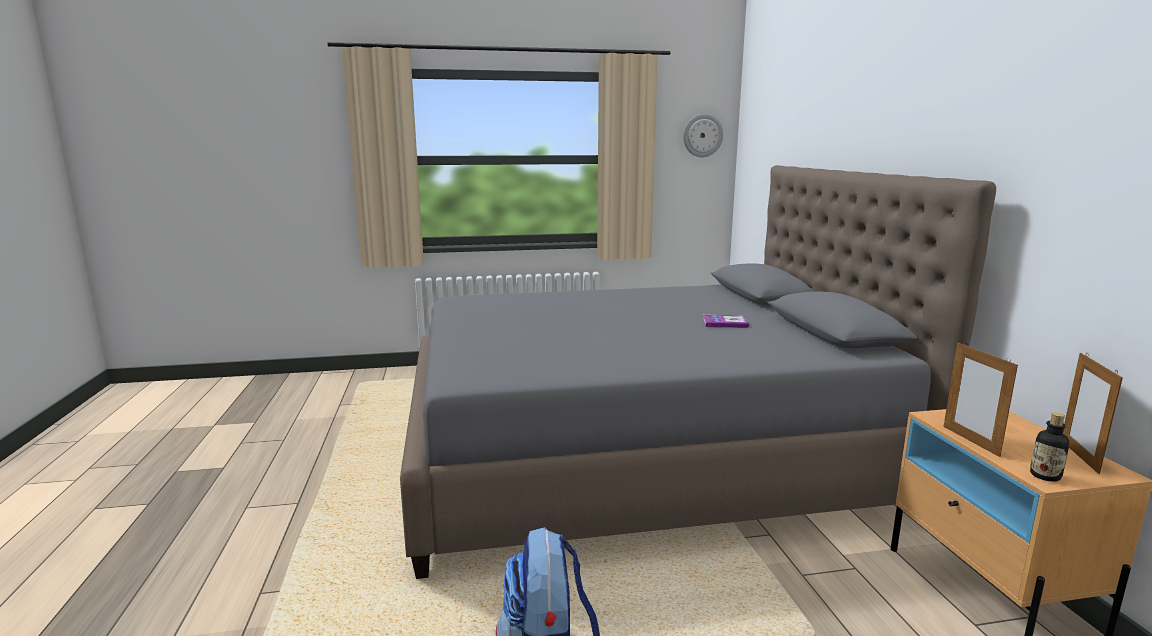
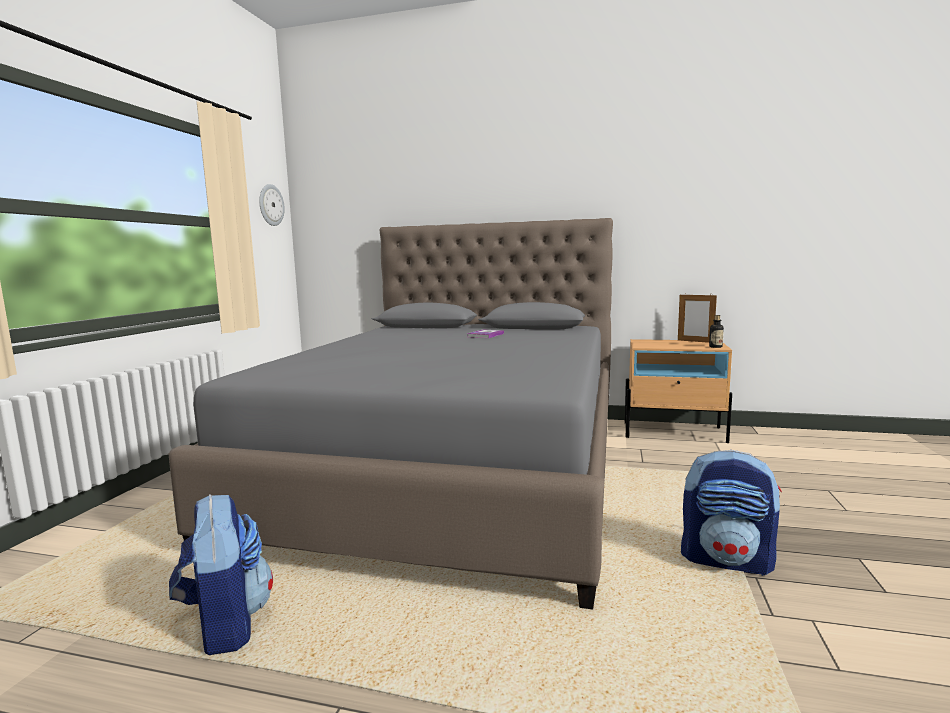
camera: 65 degrees left, 5 degrees down
(364, 445) = (225, 624): none -> backpack
(970, 441) = (674, 347): picture frame -> none

